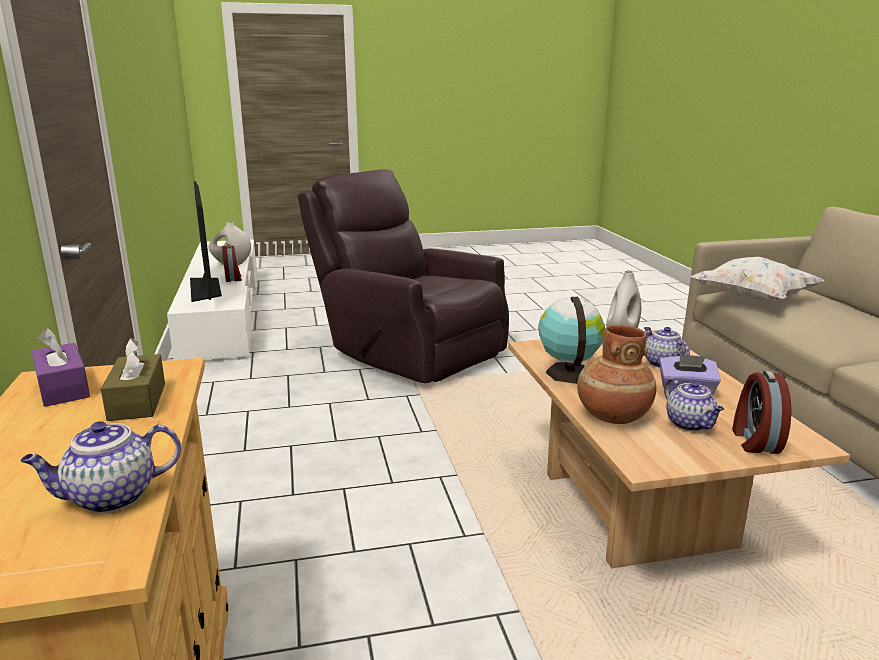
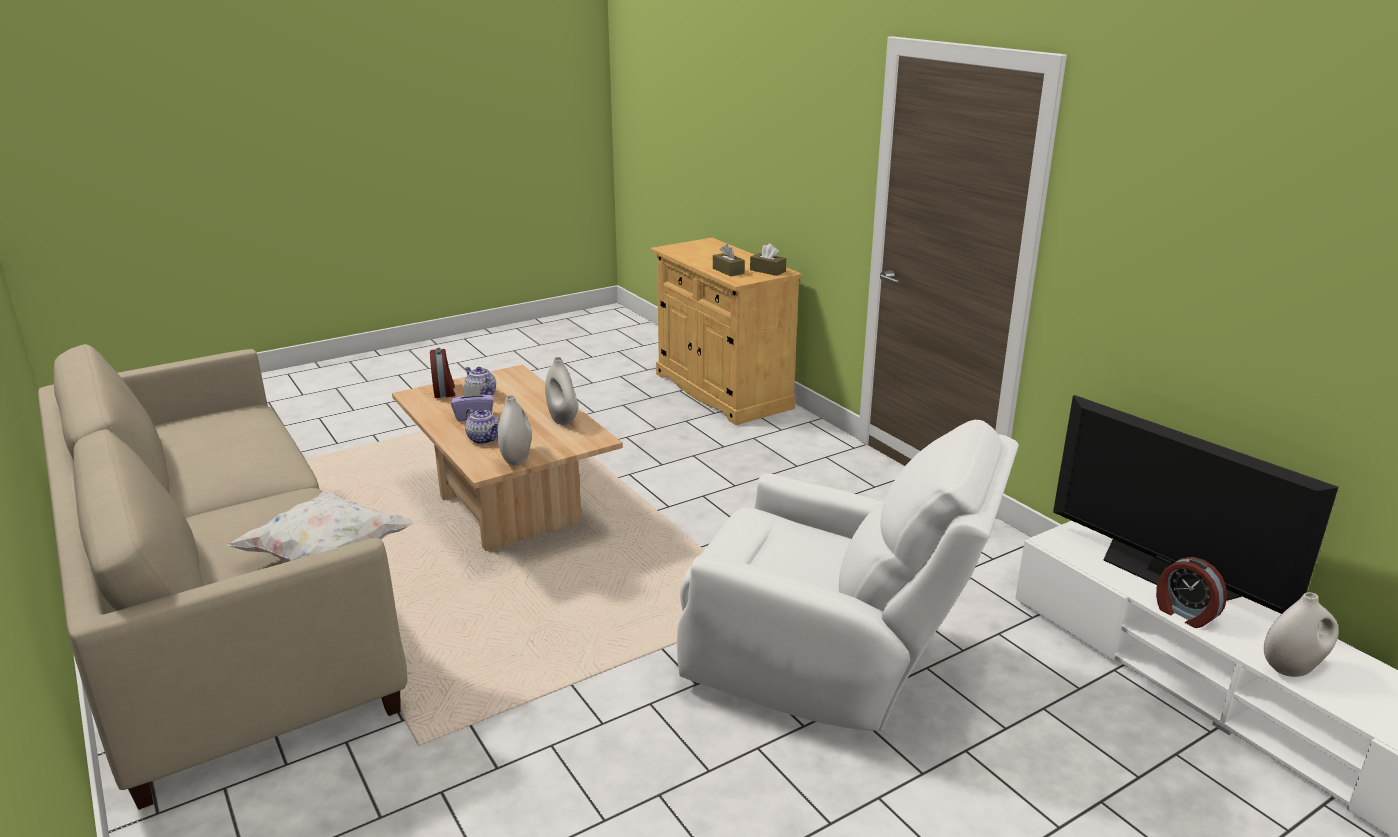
camera: 160 degrees right, 5 degrees up
(63, 388) = (767, 271): purple tissue box -> brown tissue box
(110, 498) = (686, 254): teapot -> none
(407, 351) = (831, 667): brown armchair -> white armchair
(568, 372) = (563, 419): globe -> white vase
(612, 416) = (530, 393): brown vase -> none

